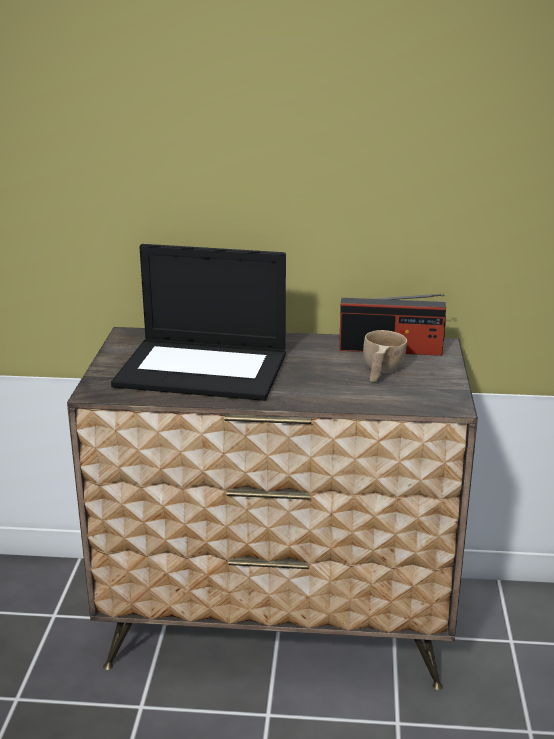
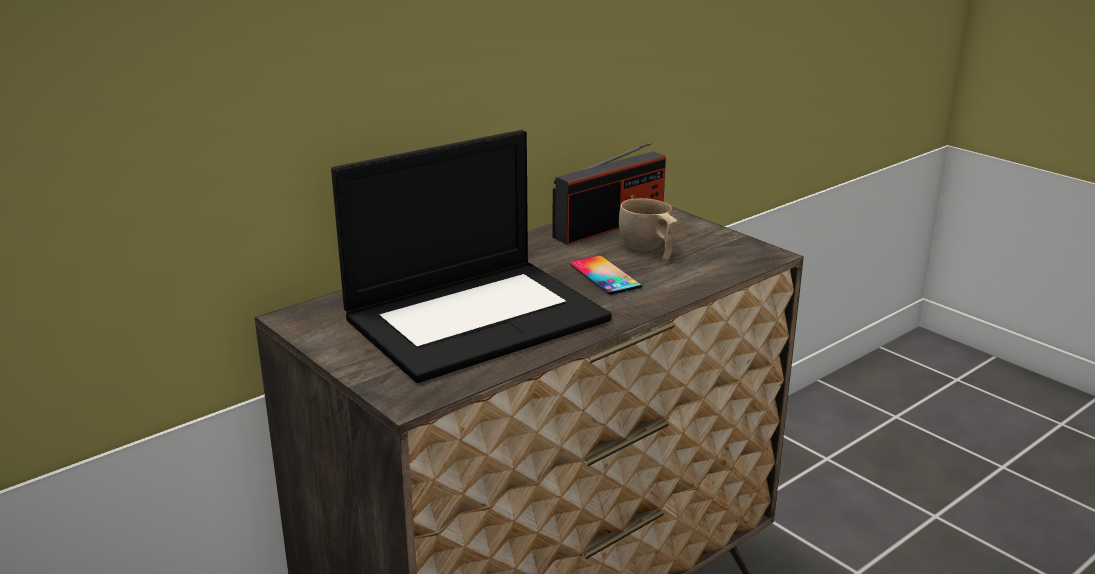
camera: 45 degrees left, 0 degrees up
(319, 376) = (605, 275): none -> phone

